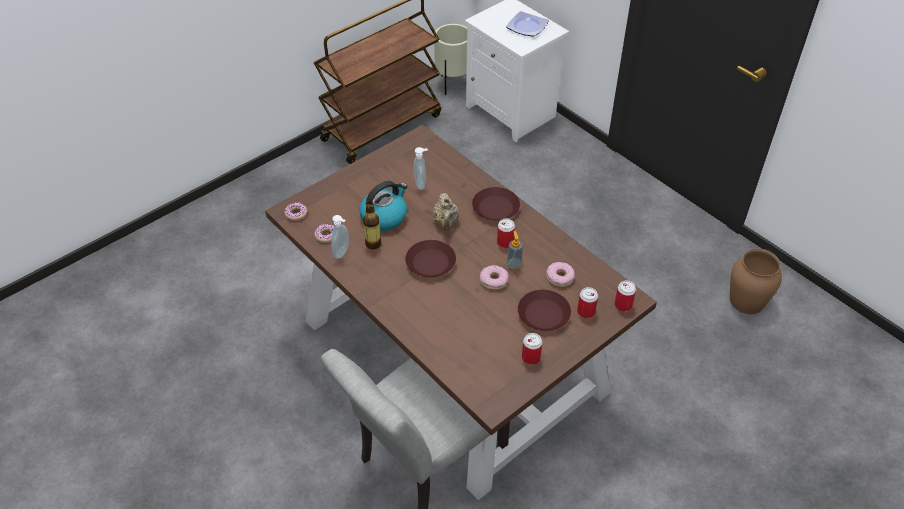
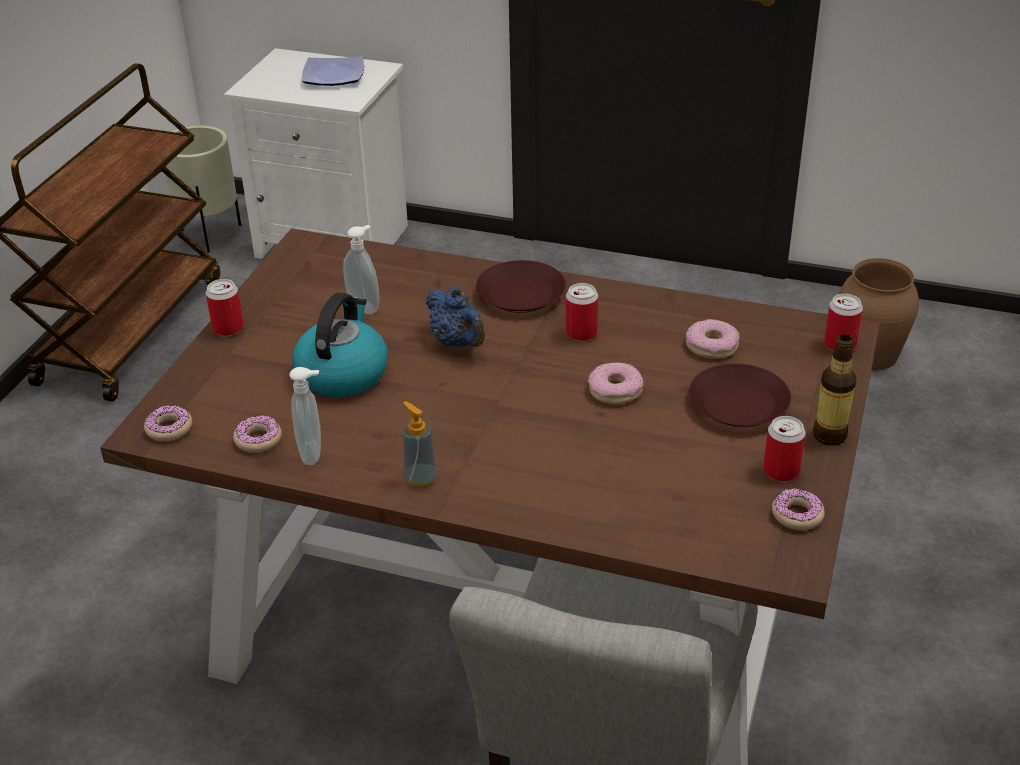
camera: 30 degrees left, 10 degrees down
(373, 244) = (358, 419): bottle -> bottle (829, 435)
(430, 263) = (487, 407): brown plate -> none
(446, 223) = (458, 343): beige teapot -> blue teapot
(514, 265) = (626, 358): soap dispenser -> soap dispenser (420, 478)
(517, 382) = (797, 515): none -> donut
(586, 312) = (797, 375): can -> can (228, 328)

